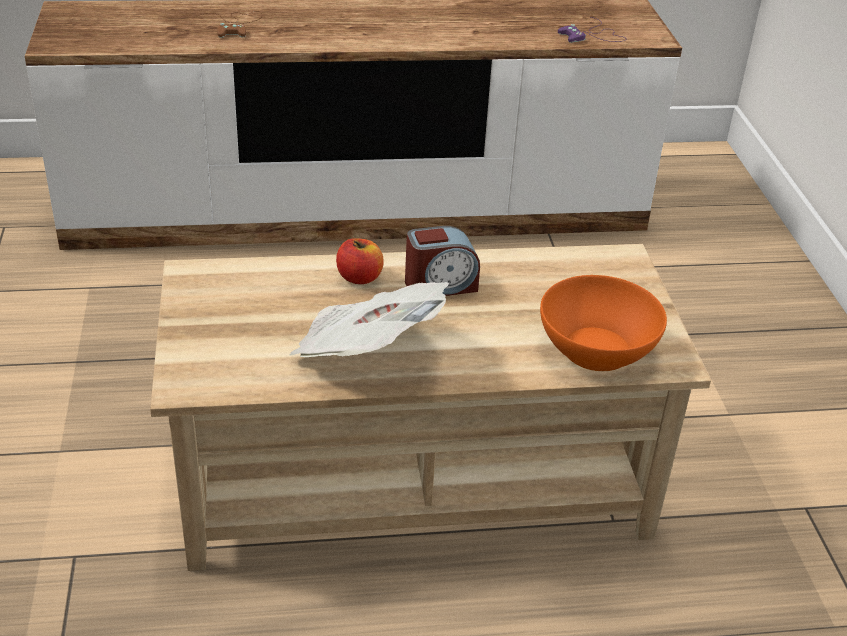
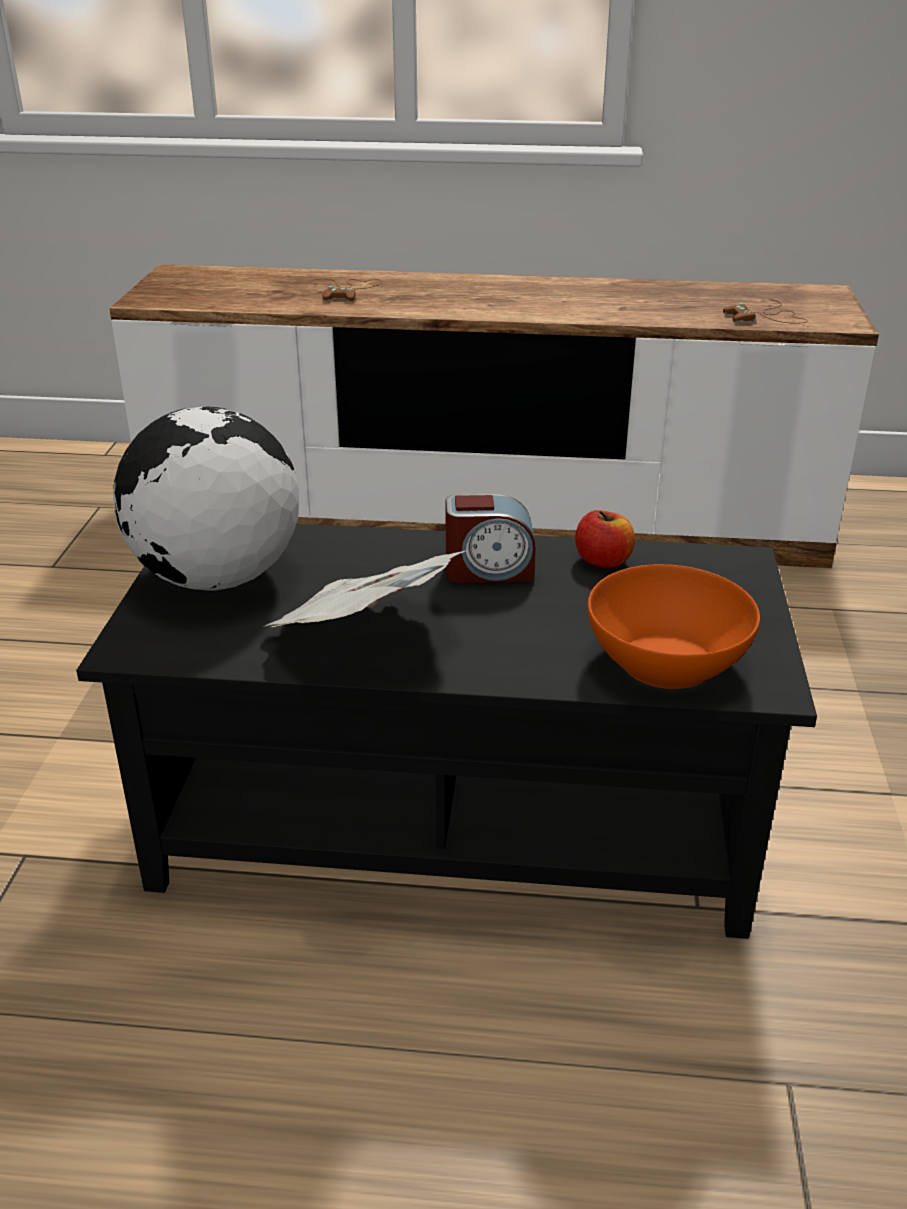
camera: 15 degrees right, 5 degrees down
(226, 314) = (216, 578): none -> globe
(359, 277) = (393, 554): apple -> apple (603, 561)
(415, 477) = (455, 819): beige coffee table -> black coffee table
(593, 36) = (767, 318): purple game controller -> brown game controller

